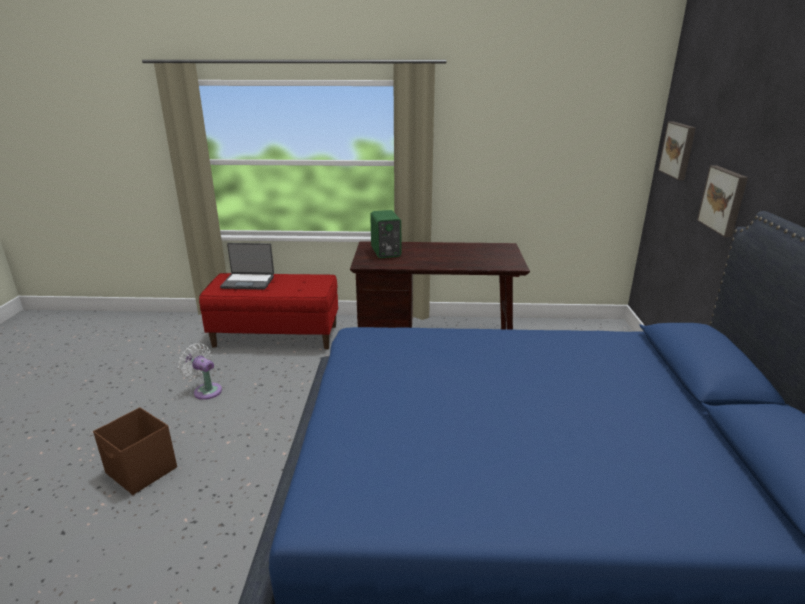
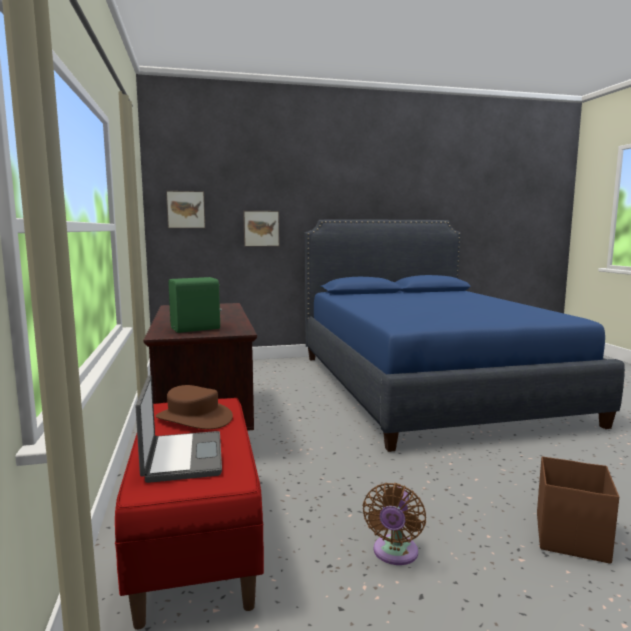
camera: 105 degrees left, 15 degrees down
(206, 390) = (394, 554): white fan -> brown fan
(297, 284) = (193, 418): none -> brown hat

